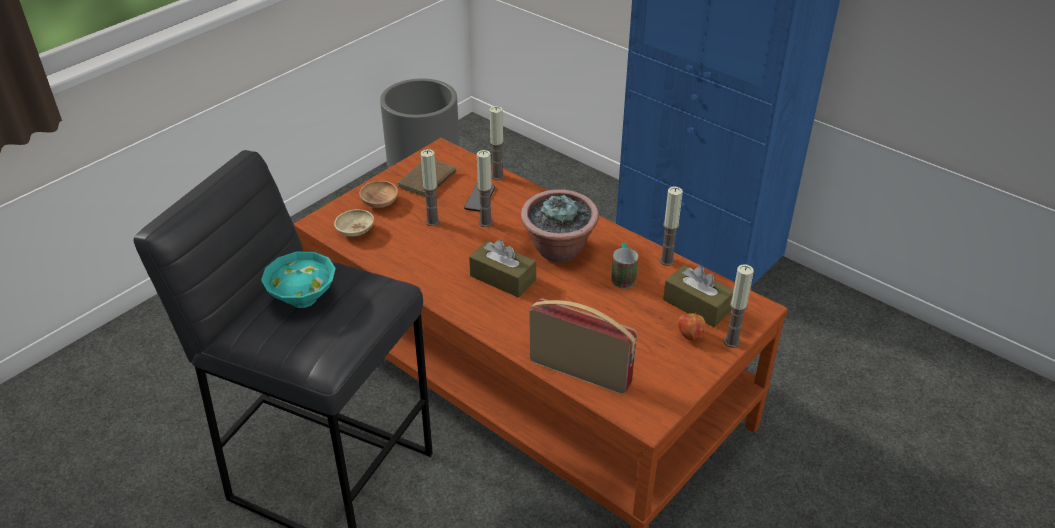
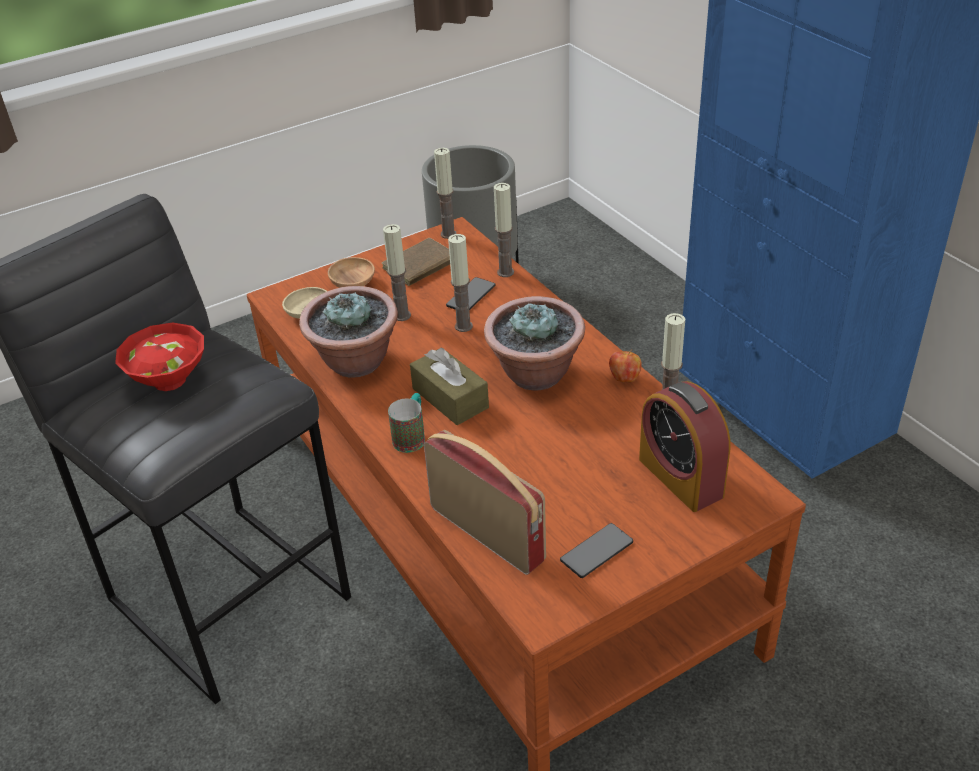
camera: 20 degrees right, 0 degrees up
(302, 298) = (169, 379): turquoise bowl -> red bowl
(414, 264) = (356, 362): none -> potted plant
(623, 276) = (601, 422): mug -> mug (411, 436)
(664, 368) = (596, 551): none -> phone
(690, 336) = (652, 516): apple -> apple (624, 378)
(697, 305) = (680, 477): brown tissue box -> alarm clock
(731, 341) = (705, 535): candle -> candle (448, 234)

